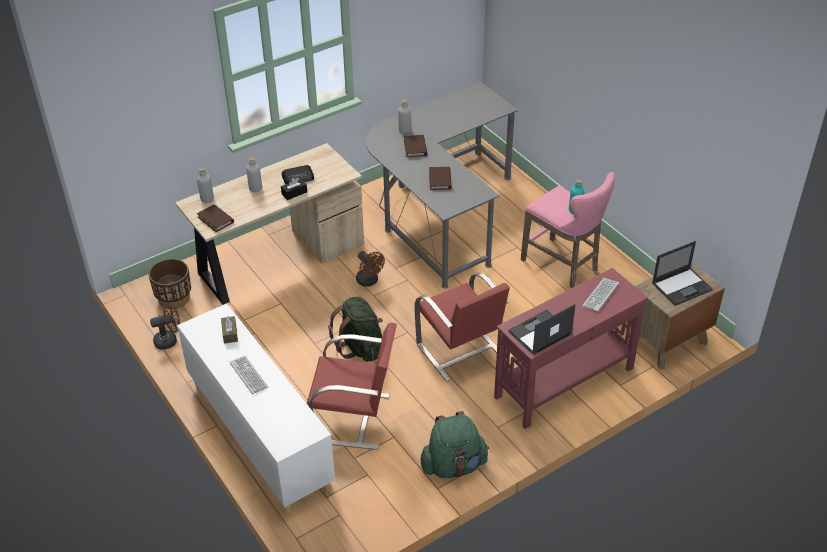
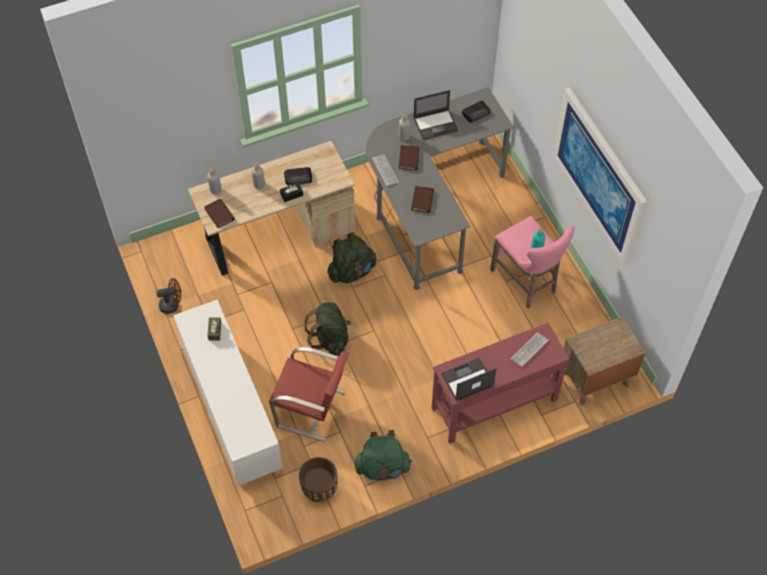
camera: 10 degrees right, 15 degrees up
(174, 298) = (182, 262): brown planter -> brown planter (319, 488)
(249, 375) = (223, 375): keyboard -> keyboard (385, 170)
(369, 281) = (351, 271): brown fan -> green backpack
(460, 351) = (414, 357): red chair -> none
(475, 103) = (476, 113): none -> radio
(632, 109) = (599, 176): none -> picture
(682, 286) = (608, 345): laptop -> laptop (436, 124)

